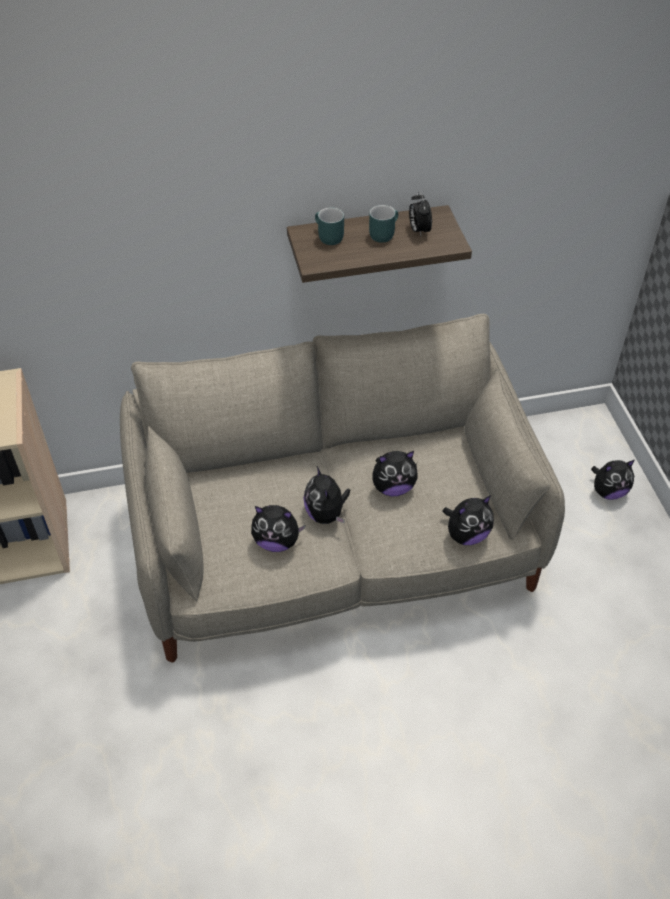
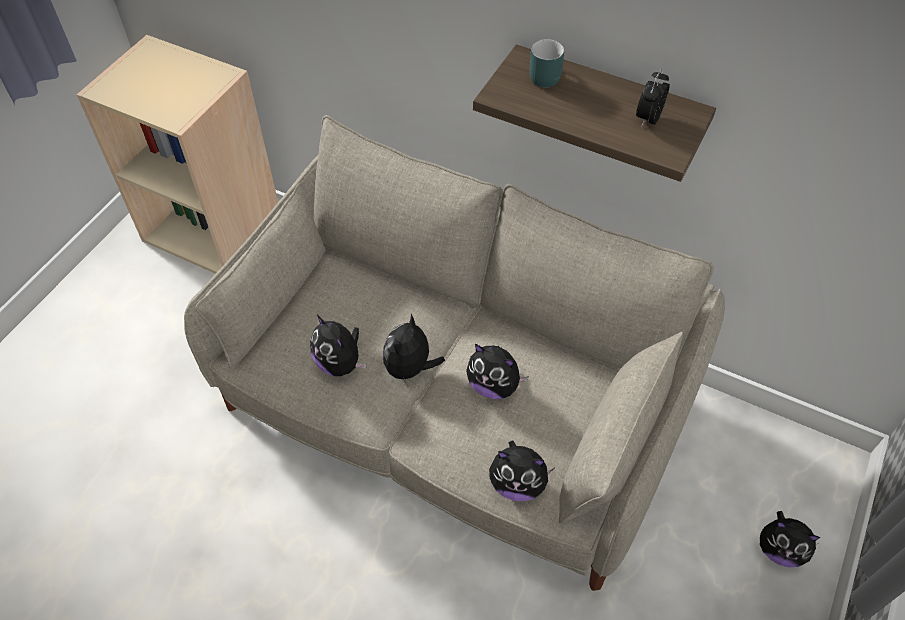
camera: 40 degrees right, 5 degrees up
(382, 233) = (605, 101): turquoise mug -> none

